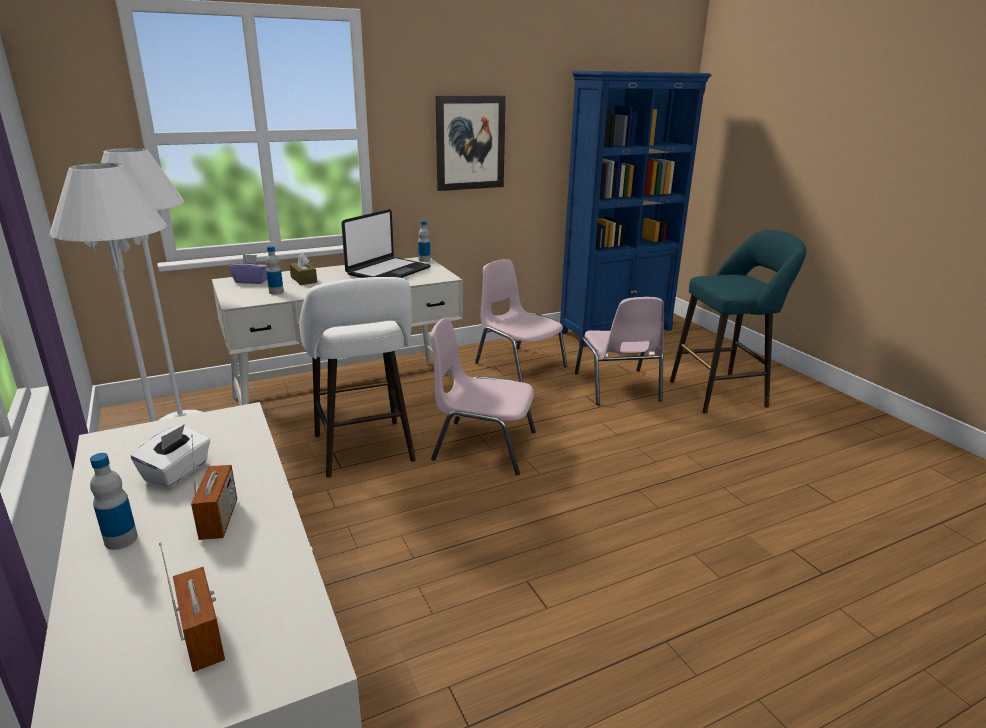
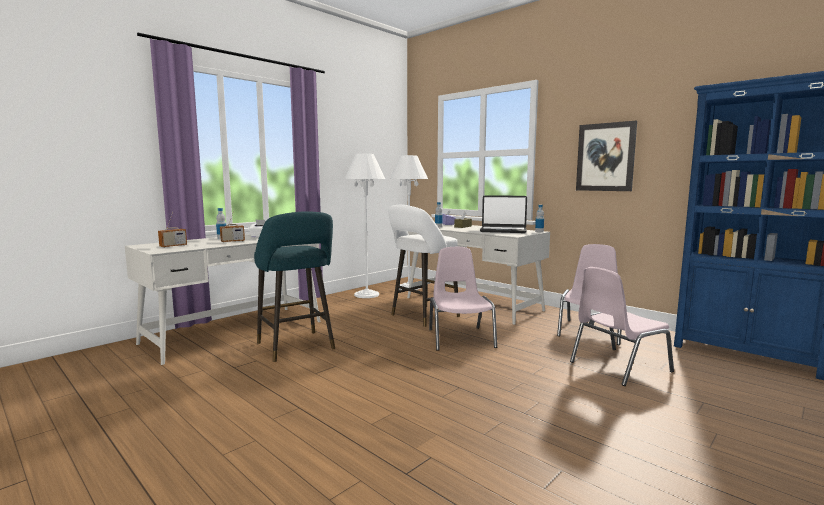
camera: 70 degrees right, 15 degrees down
(723, 393) = (705, 417): turquoise stool -> turquoise stool (297, 347)

